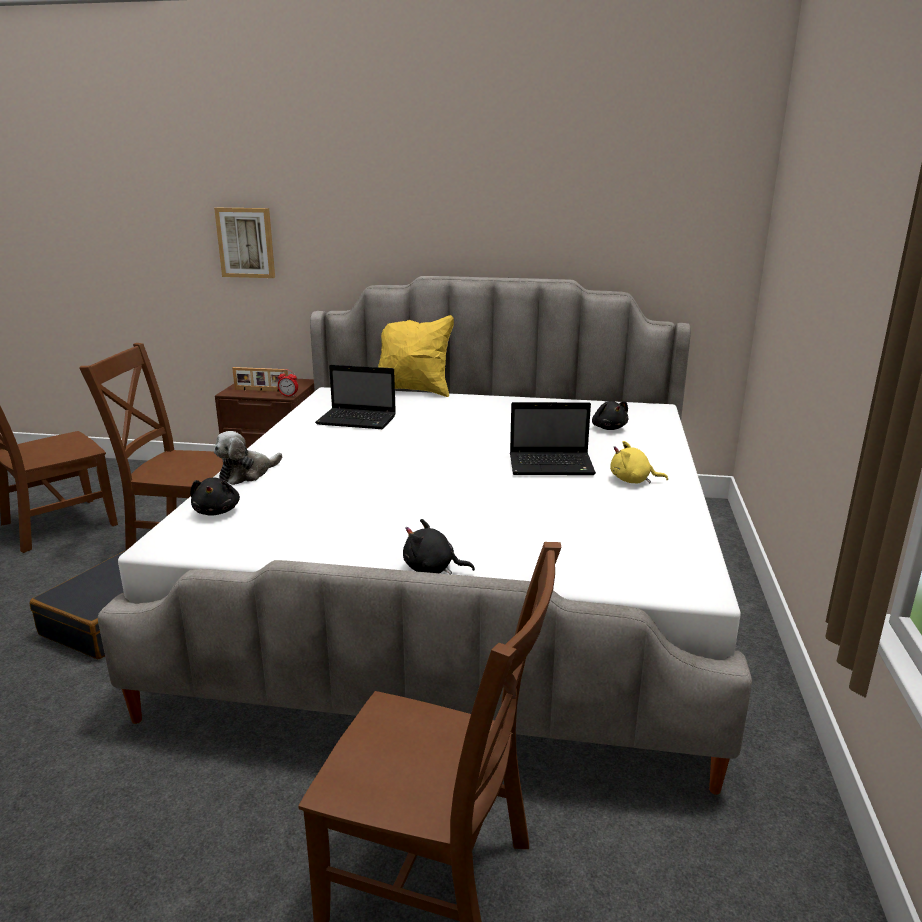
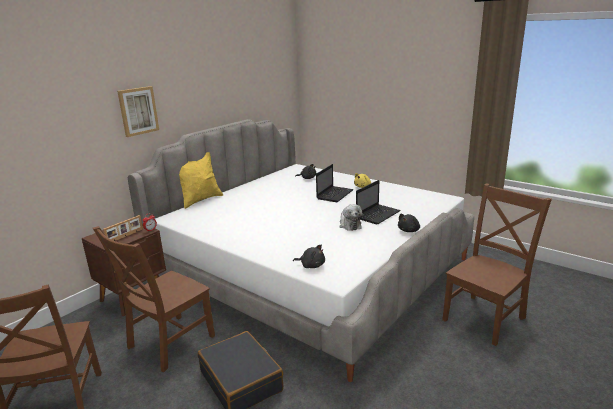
camera: 60 degrees left, 0 degrees up
(246, 242) = (65, 142): picture -> picture (138, 111)
(247, 474) = (269, 253): plush toy -> plush toy (349, 225)
(358, 420) = (227, 218): laptop -> laptop (378, 214)

